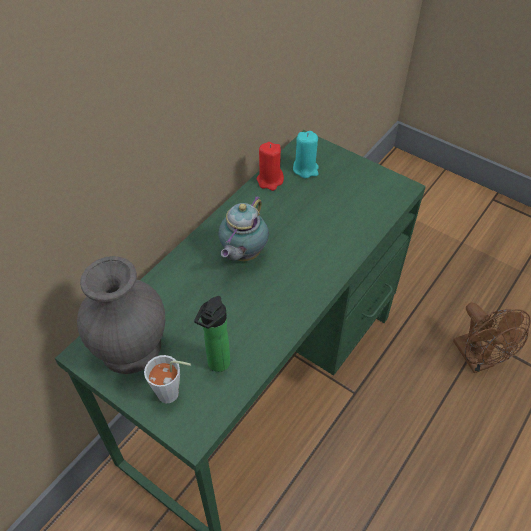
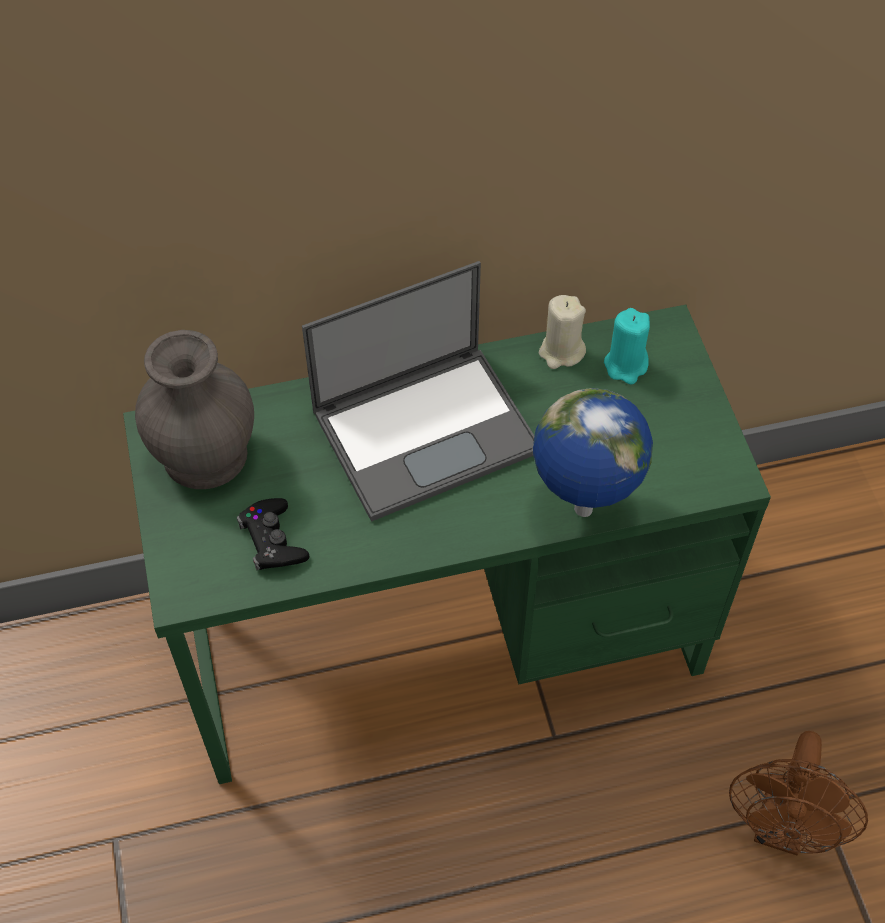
camera: 40 degrees right, 5 degrees up
(173, 394) = (199, 538): grey cup -> none
(217, 365) = (273, 540): bottle -> black game controller
(242, 255) = (427, 429): teapot -> laptop
(270, 180) = (561, 351): red candle -> beige candle
(356, 244) = (582, 511): none -> globe

